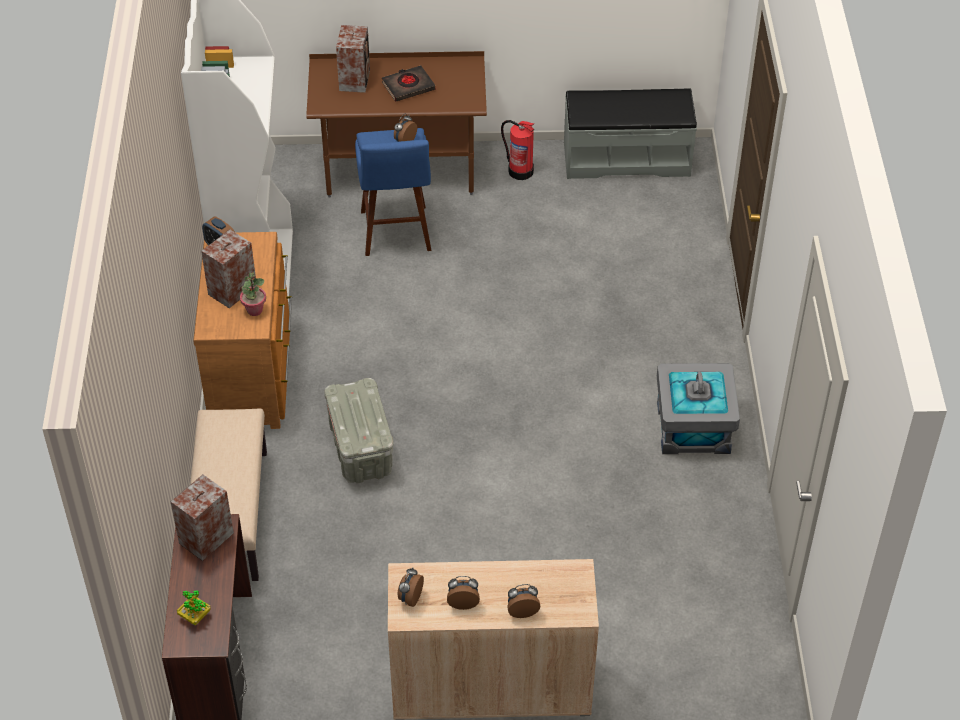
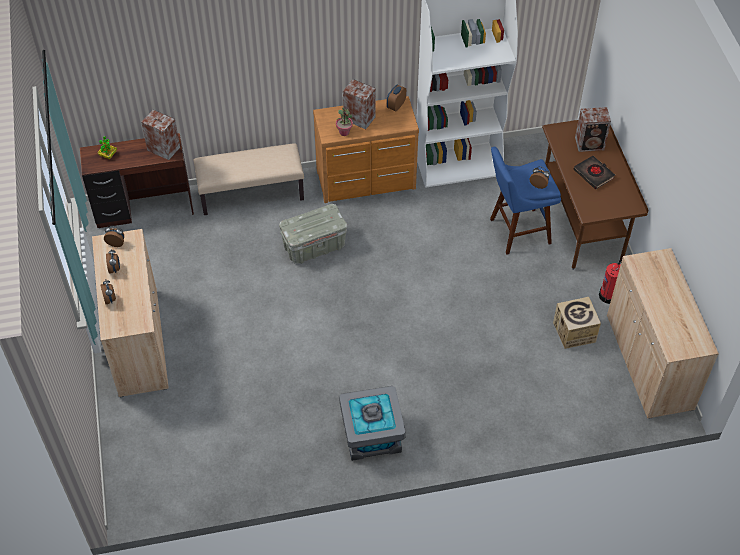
camera: 80 degrees right, 5 degrees up
(570, 212) = (574, 332): none -> cardboard box
(626, 158) = (648, 362): grey bench -> beige cabinet

